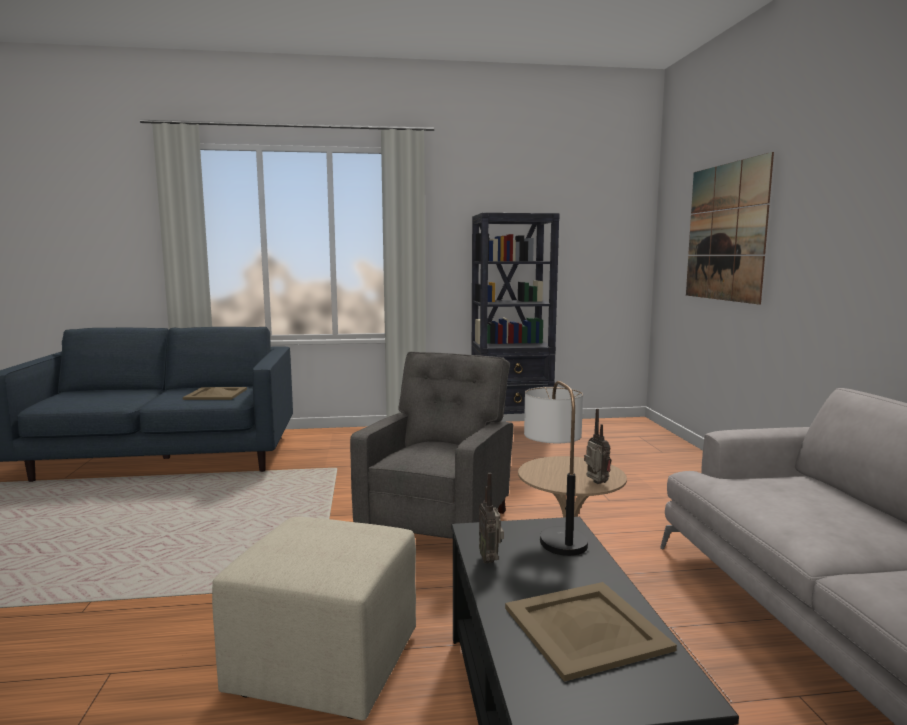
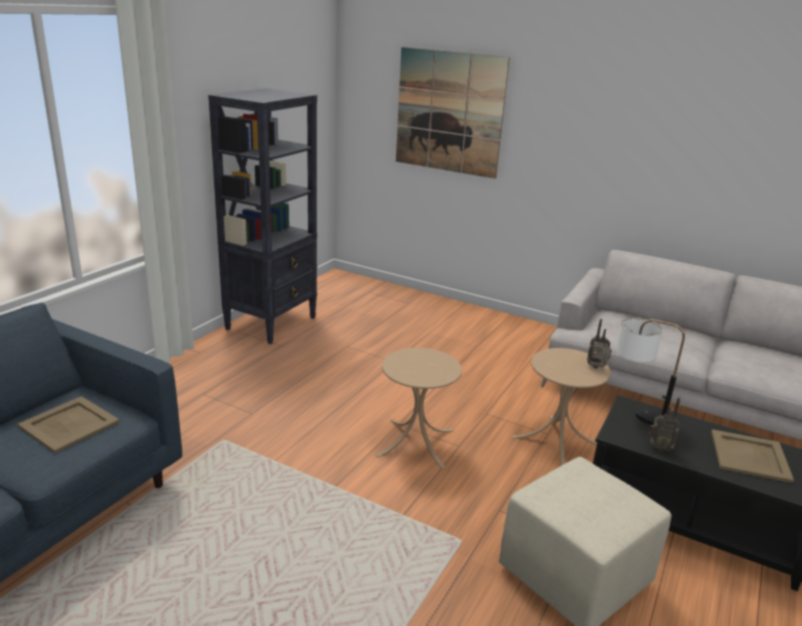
camera: 55 degrees left, 15 degrees up
(439, 523) = (416, 442): grey armchair -> beige side table

